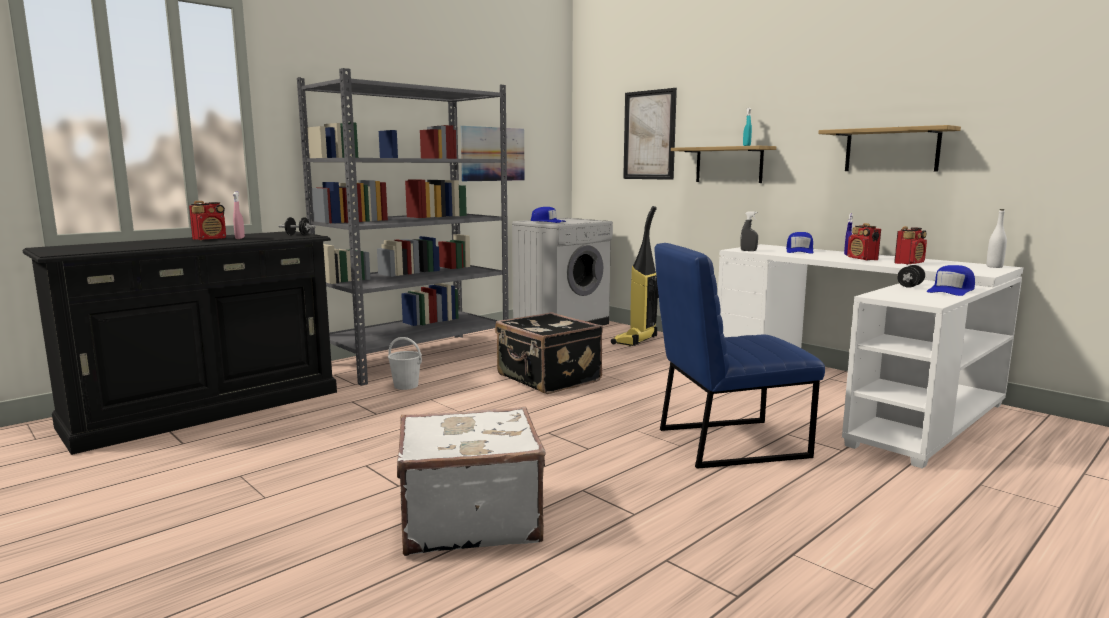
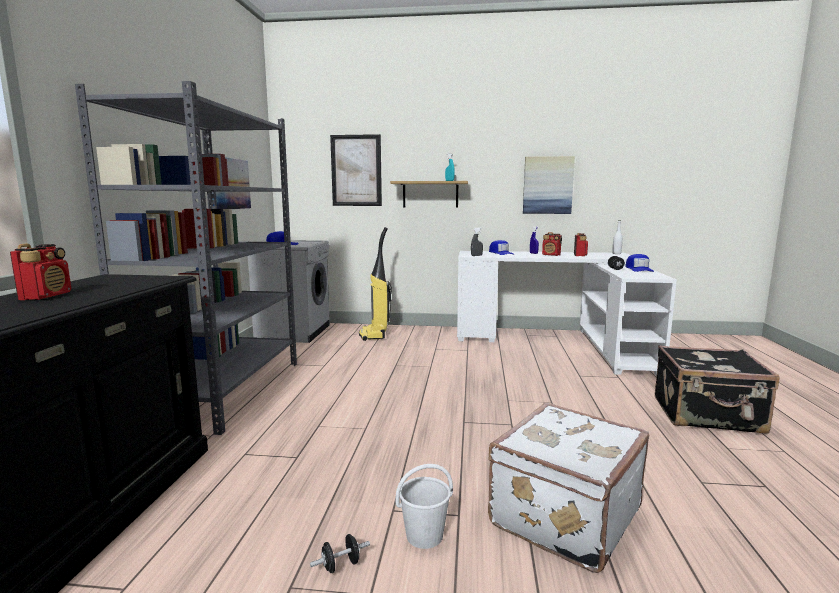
camera: 40 degrees left, 0 degrees up
(240, 238) = (90, 290): pink spray bottle -> none
(298, 235) = (149, 278): black dumbbell -> black dumbbell (341, 565)
(406, 386) = (269, 421): white bucket -> white bucket (425, 535)
(547, 379) = (375, 379): black suitcase -> black suitcase (707, 415)
(727, 443) = (567, 391): blue chair -> none
(891, 150) = (547, 185): shelf -> picture

